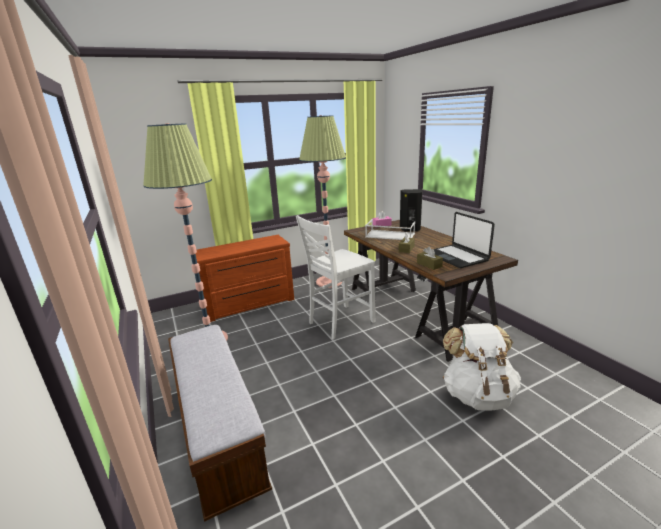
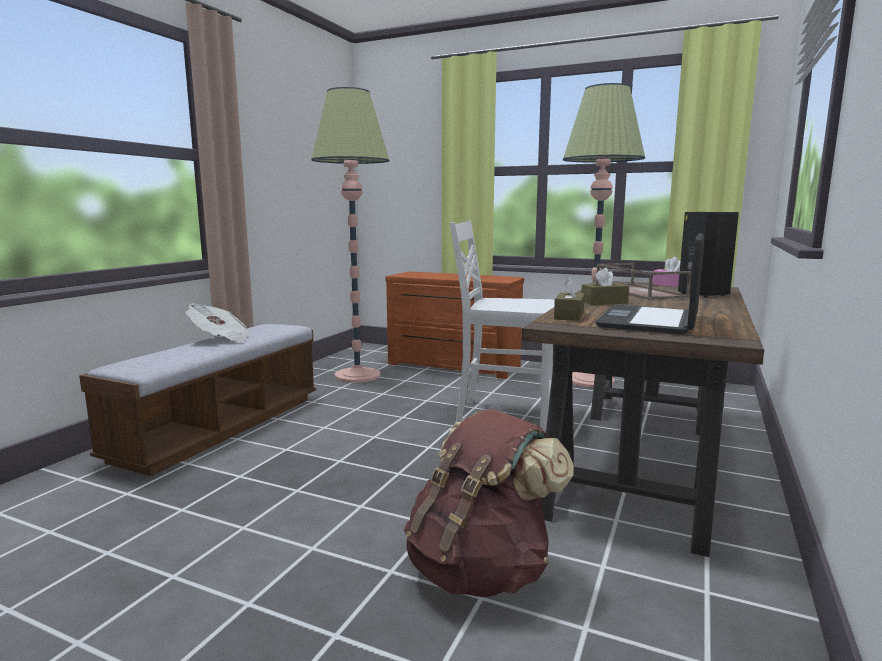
camera: 50 degrees right, 10 degrees down
(201, 367) = (221, 339): none -> newspaper
(389, 235) = (638, 292): white tray -> brown tray
(477, 394) = (481, 570): white backpack -> brown backpack

